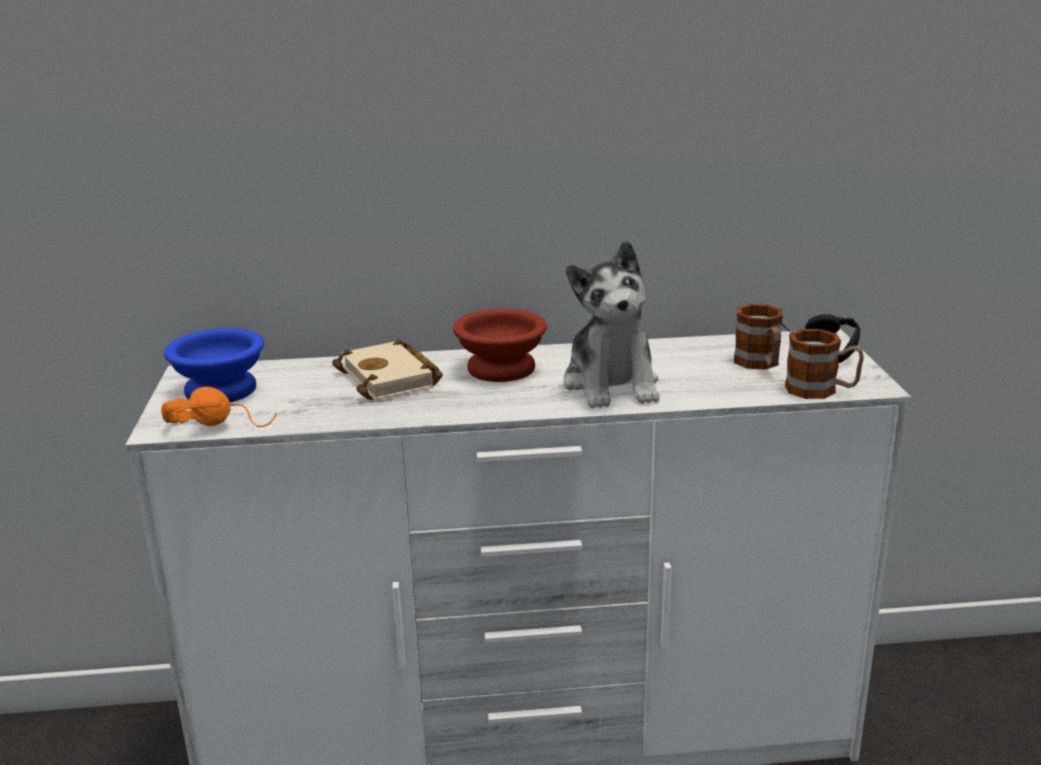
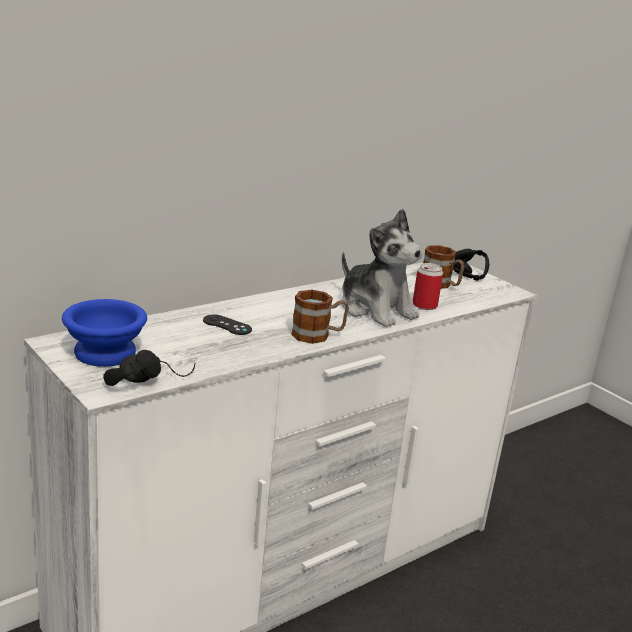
camera: 35 degrees left, 0 degrees up
(221, 425) = (147, 380): orange headphones -> black headphones
(392, 379) = (227, 325): beige book -> black game controller
(499, 370) = (292, 308): brown bowl -> none
(693, 388) = (424, 305): none -> can
(821, 390) = (492, 298): mug -> mug (318, 335)

